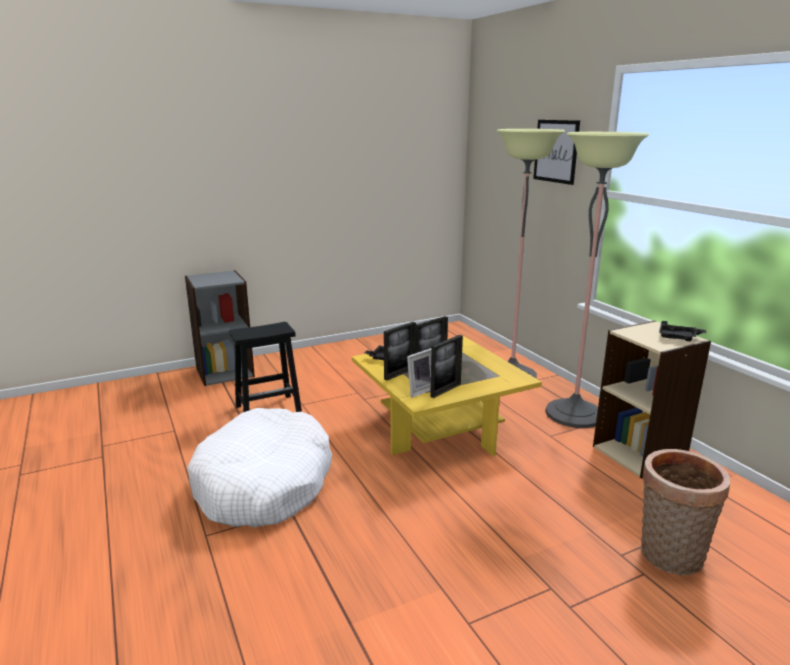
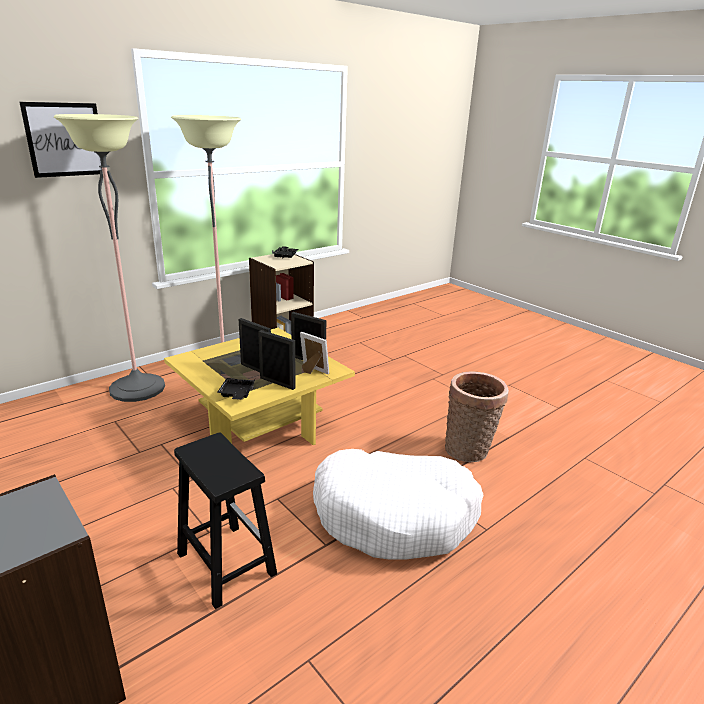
camera: 105 degrees left, 5 degrees up
(669, 557) = (387, 348): basket -> basket (469, 451)

